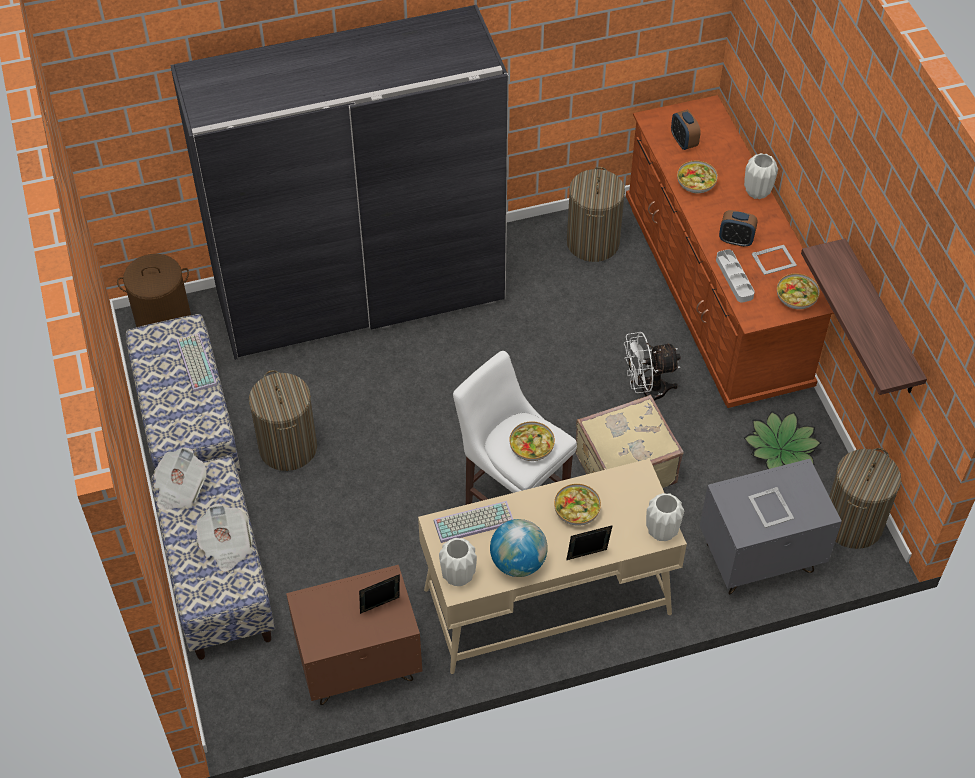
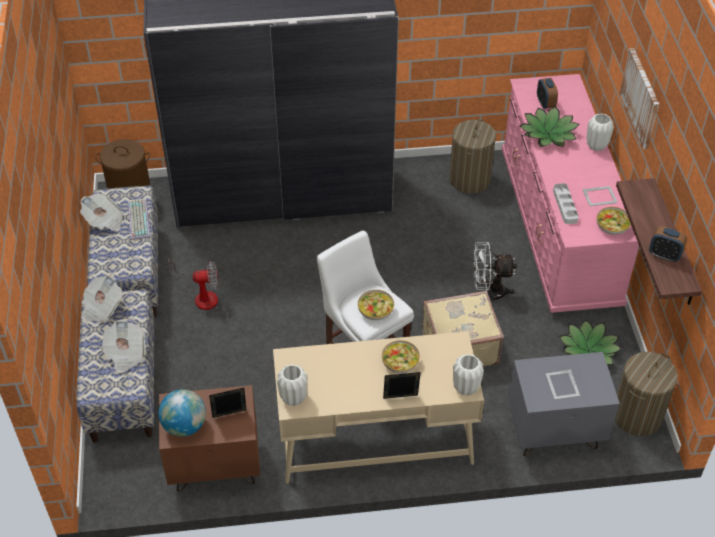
camera: 10 degrees right, 5 degrees down
(152, 371) = (104, 221): none -> newspaper
(288, 447) = (200, 296): laundry basket -> fan
(474, 521) = (316, 358): keyboard -> none
(518, 562) = (344, 395): globe -> globe (185, 426)
(696, 183) = (548, 134): bowl -> potted plant
(714, 293) = (558, 228): brown dresser -> pink dresser
(735, 240) = (572, 178): alarm clock -> alarm clock (664, 255)
(816, 139) = (641, 98): none -> picture

